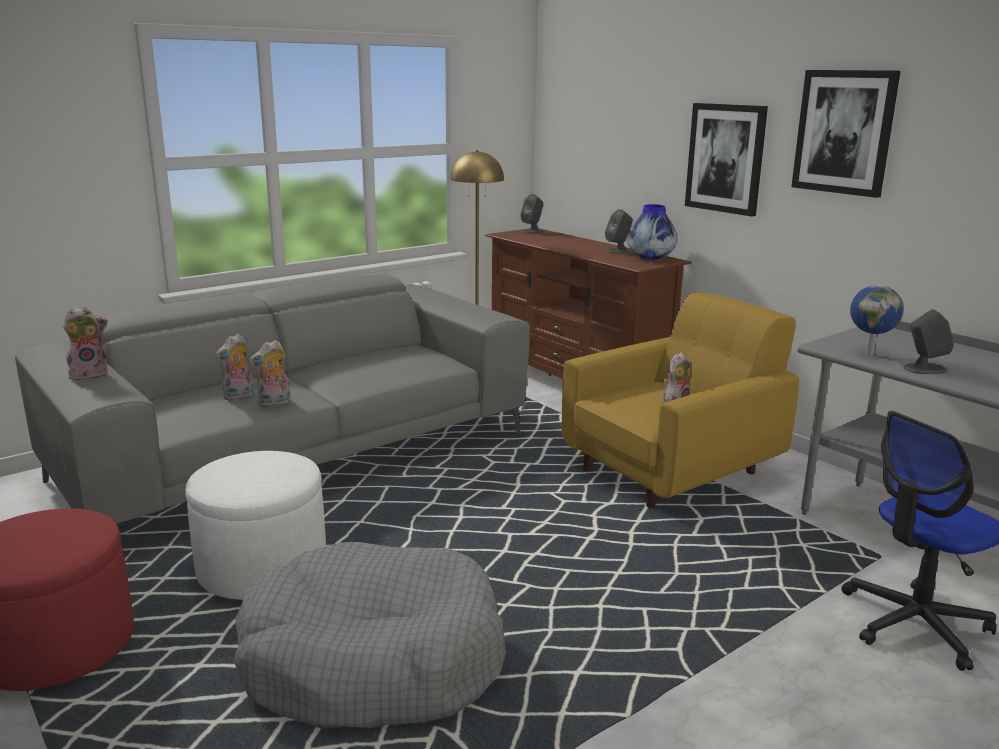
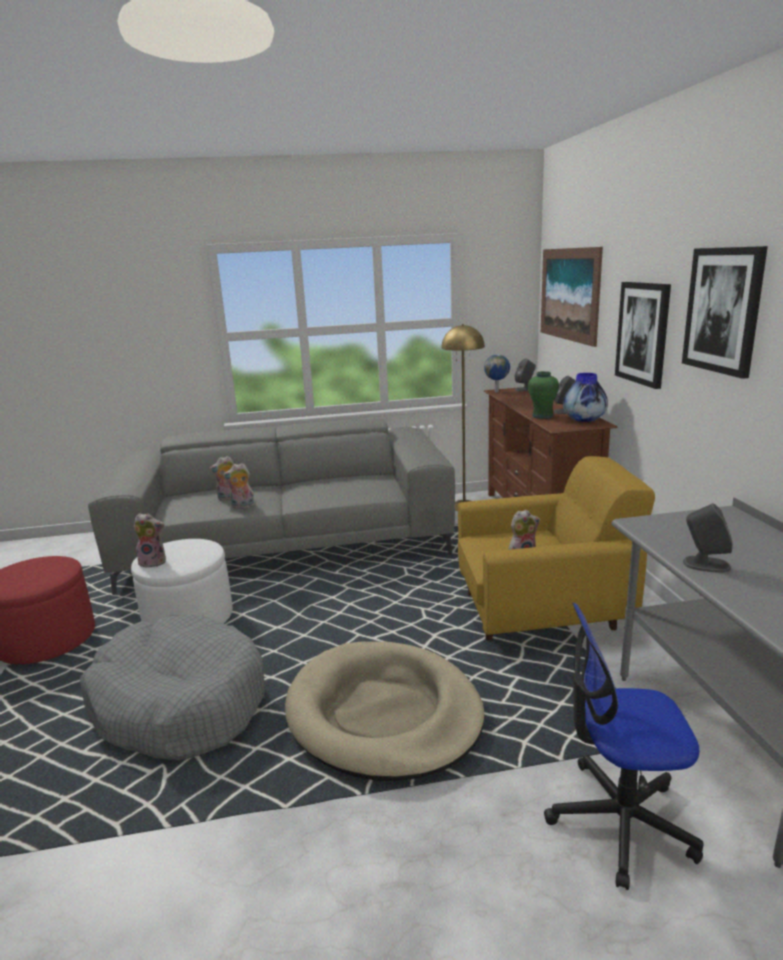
camera: 30 degrees right, 0 degrees up
(90, 374) = (132, 474): plush toy -> plush toy (154, 562)
(595, 117) = (569, 294): none -> picture
(602, 257) = (542, 416): none -> green vase
(626, 602) = (384, 714): none -> beige dog bed
(869, 354) = (671, 539): globe -> globe (497, 391)

